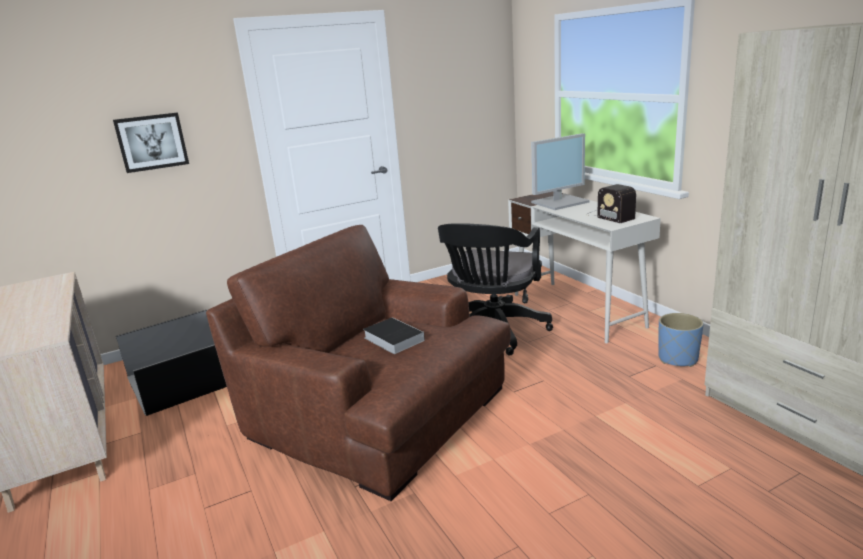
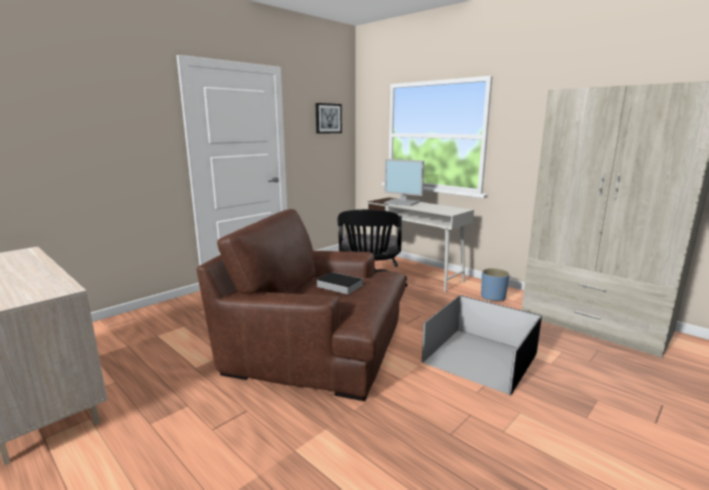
camera: 20 degrees left, 5 degrees down
(152, 142) = (105, 143): picture -> picture (328, 118)
(184, 377) = (134, 338): black storage box -> black storage box (478, 357)
(560, 202) = (403, 202): monitor -> monitor turned 75 degrees clockwise
(609, 215) = (442, 208): radio -> none

